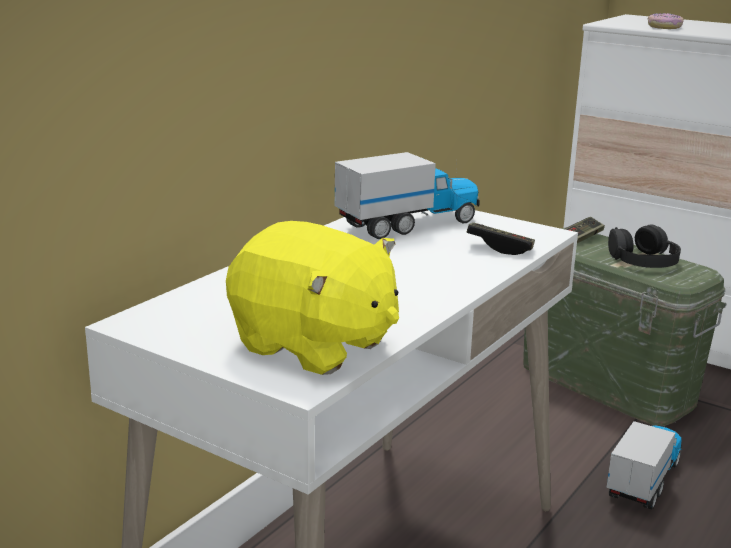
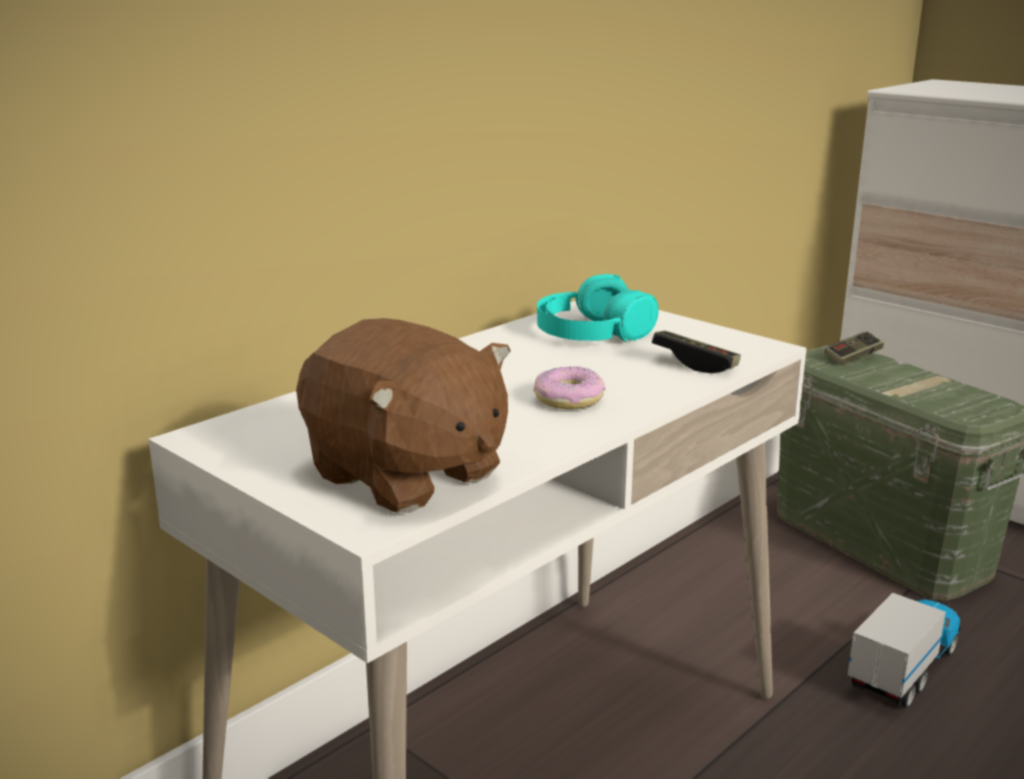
camera: 10 degrees right, 0 degrees up
(313, 345) = (405, 475): yellow plush toy -> brown plush toy
(409, 224) = (592, 331): toy truck -> turquoise headphones
(643, 260) = (927, 387): black headphones -> none
(664, 27) = (973, 93): donut -> donut (569, 399)

